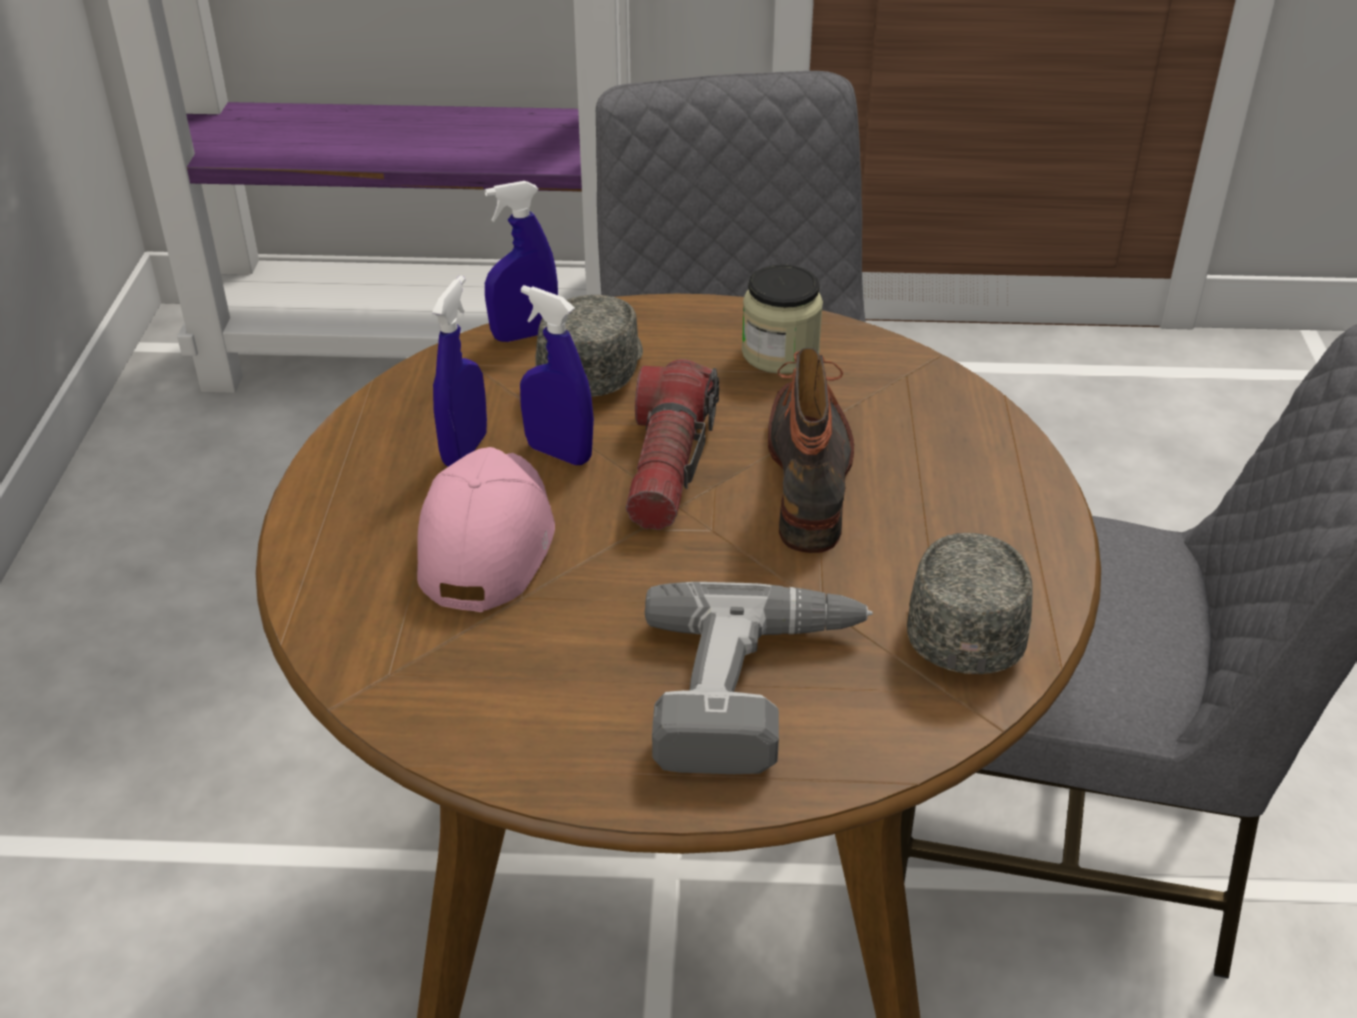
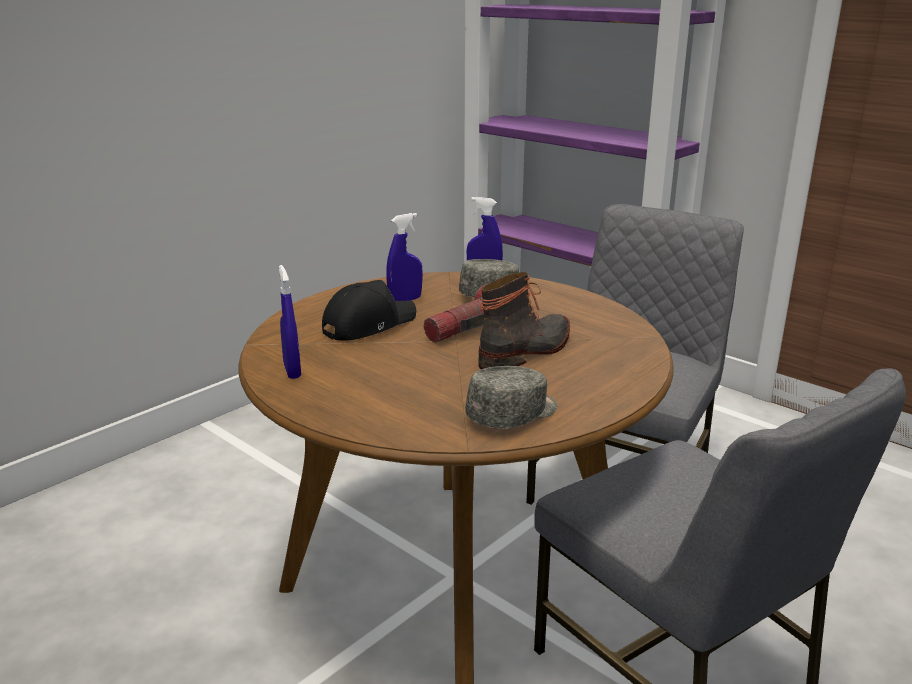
camera: 40 degrees right, 15 degrees down
(486, 542) = (368, 325): pink cap -> black cap
(559, 453) = (437, 312): blue spray bottle -> blue spray bottle (292, 371)
(757, 691) = (390, 398): power drill -> none
(780, 353) = (582, 314): jar -> none

